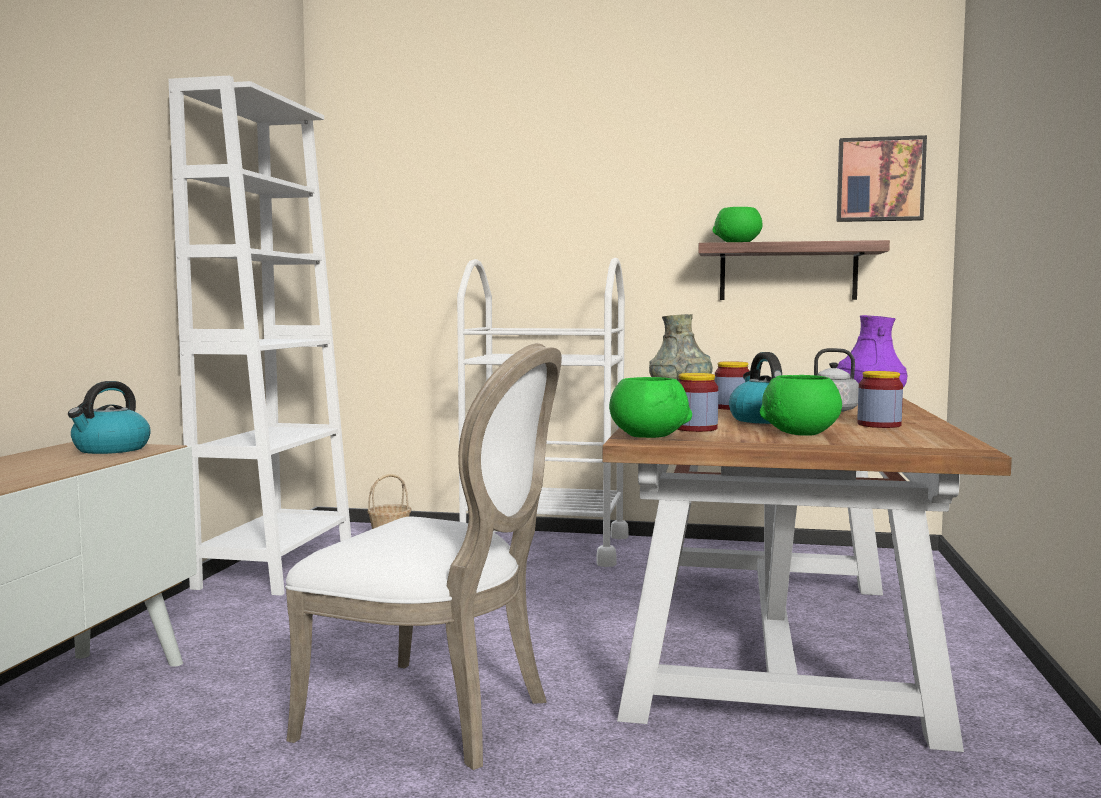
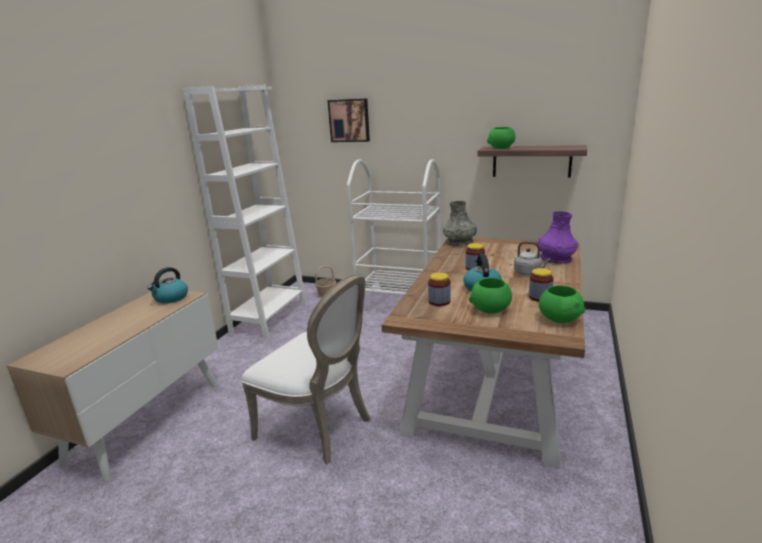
camera: 10 degrees right, 15 degrees up
(648, 436) = (409, 313): green bowl -> green bowl (559, 319)
(880, 180) = (588, 106): picture -> picture (349, 120)

